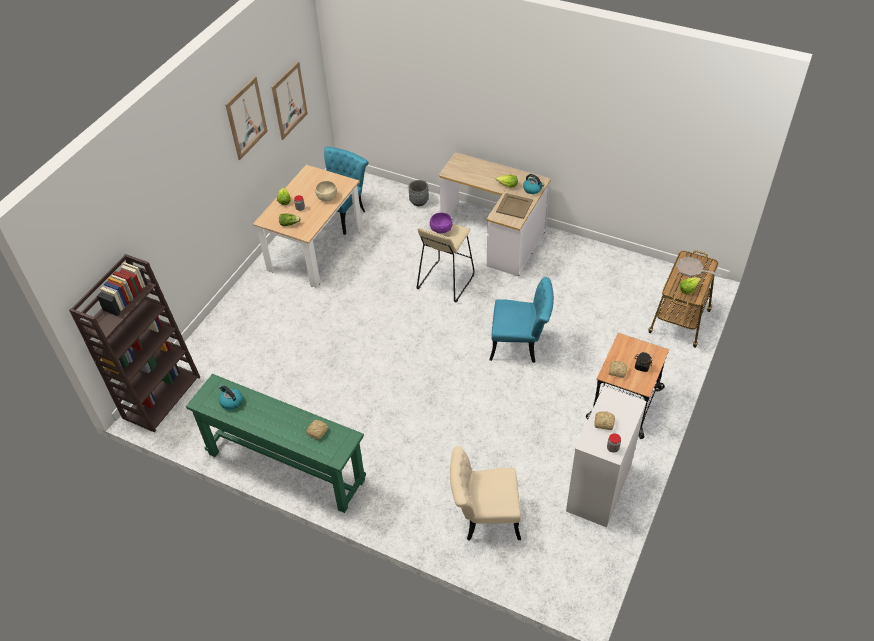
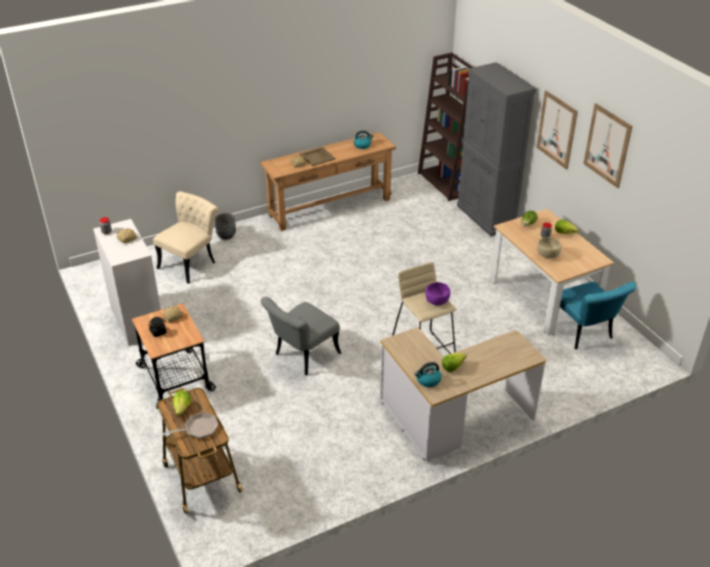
camera: 125 degrees right, 10 degrees down
(211, 335) = (486, 217): none -> grey cabinet
(286, 466) = (330, 207): green console table -> brown console table
(289, 100) = (655, 206): picture -> picture (556, 129)
(419, 202) = (560, 393): grey planter -> grey planter (226, 235)
(514, 206) = (415, 354): beige tray -> beige tray (317, 157)
(520, 345) = (302, 357): turquoise chair -> grey chair

